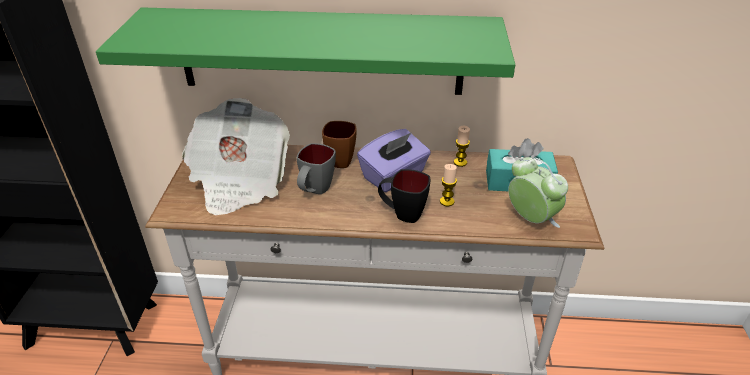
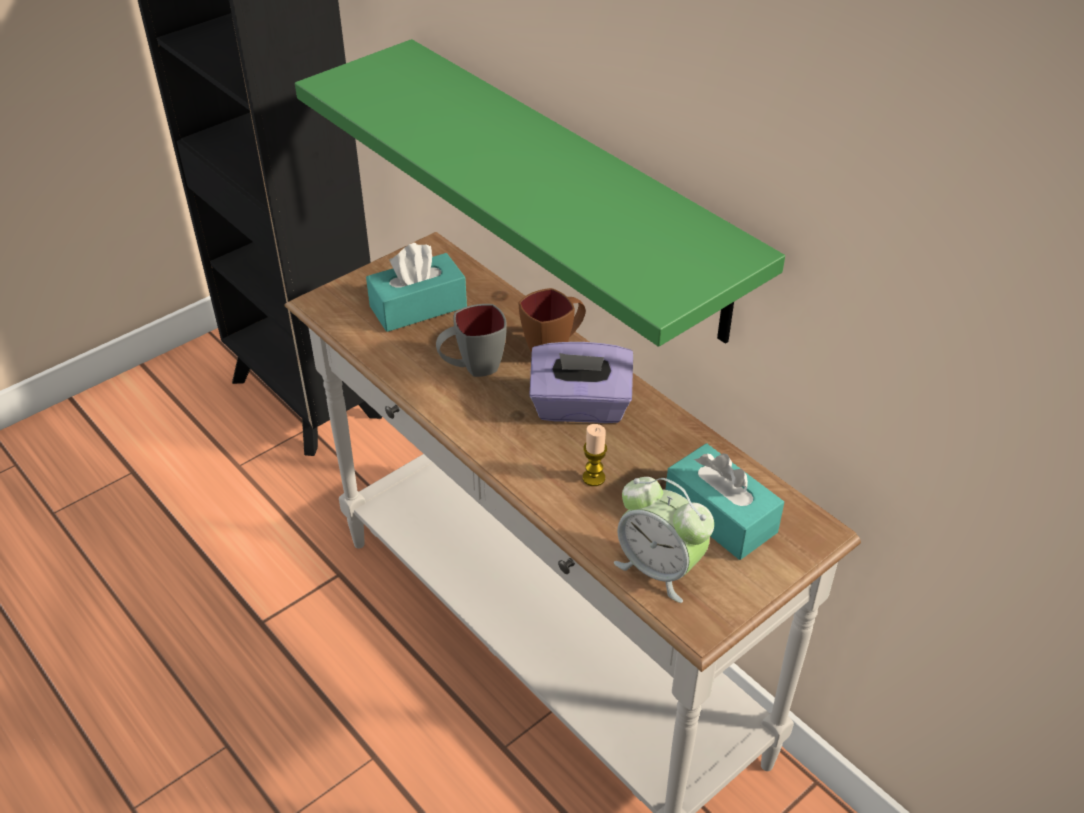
camera: 45 degrees right, 5 degrees up
(239, 180) = (418, 307): newspaper -> turquoise tissue box
(402, 213) = (523, 456): black mug -> none
(460, 162) = (686, 442): candle -> none
(531, 219) = (659, 568): alarm clock -> alarm clock turned 120 degrees clockwise

